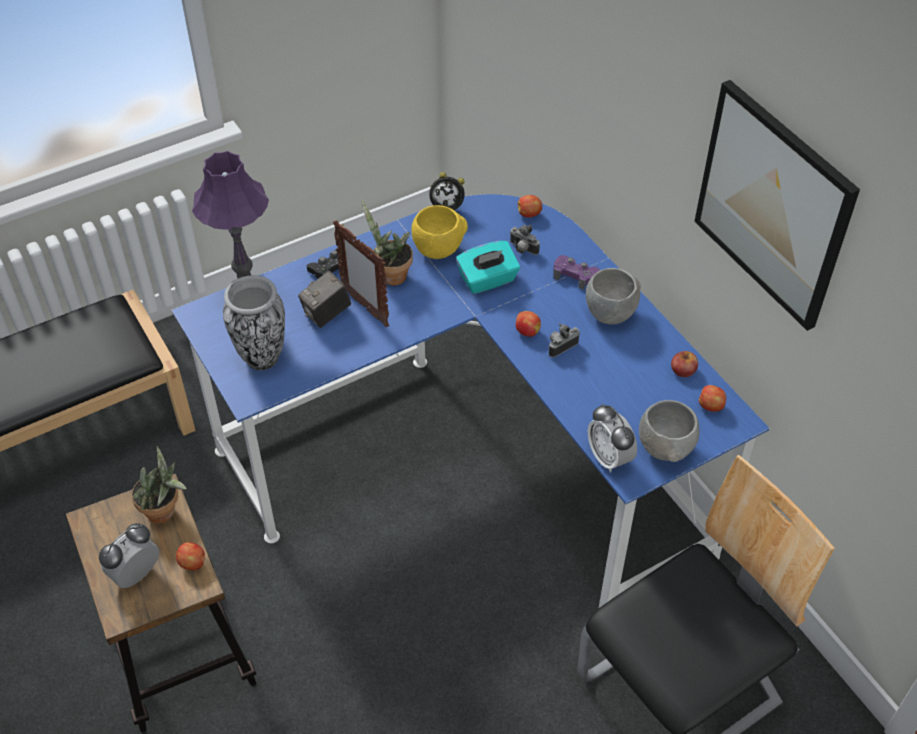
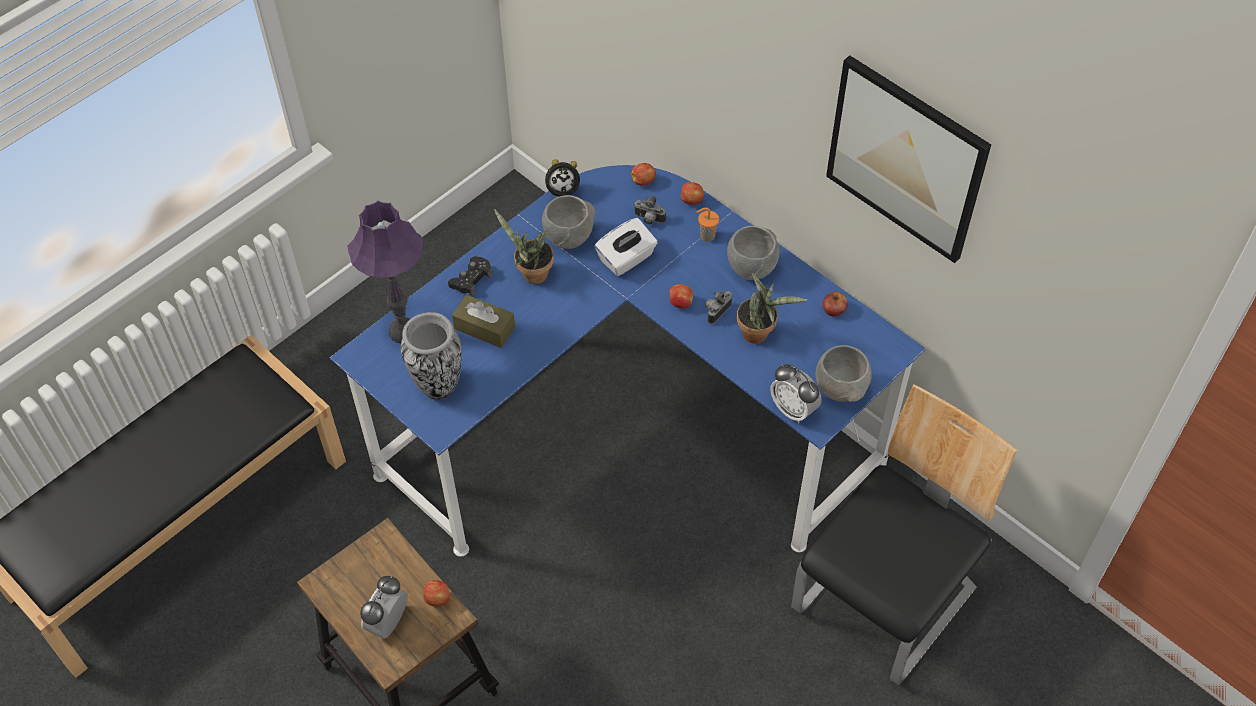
camera: 15 degrees left, 5 degrees up
(165, 512) = (392, 557): potted plant -> potted plant (759, 333)
(326, 314) = (484, 328): camera -> brown tissue box
(364, 307) = (518, 312): picture frame -> none
(439, 251) = (569, 238): yellow bowl -> grey bowl
(488, 280) = (626, 259): turquoise tissue box -> white tissue box
(574, 275) = (706, 236): purple game controller -> orange cup
(711, 406) = (868, 339): apple -> apple (692, 200)

